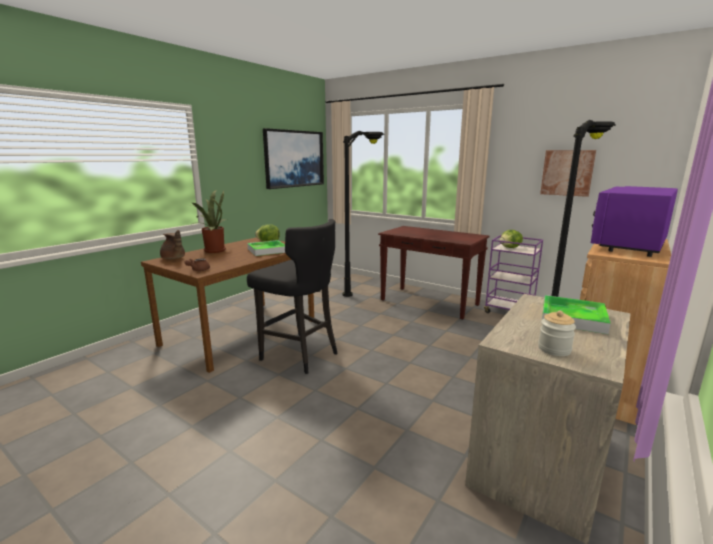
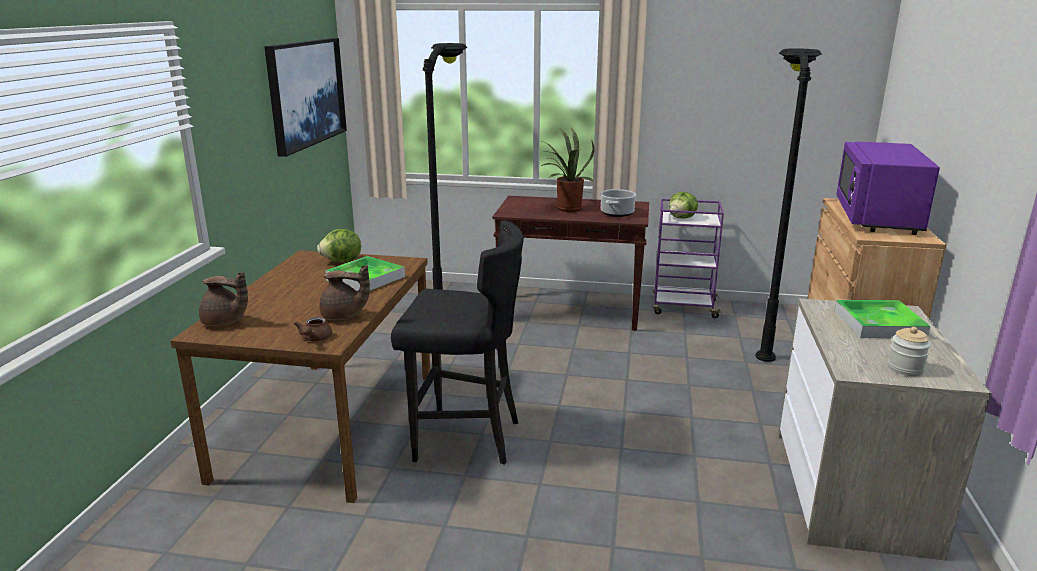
camera: 25 degrees left, 5 degrees up
(212, 250) = (269, 293): potted plant -> potted plant (566, 209)
(228, 263) = (344, 316): none -> brown teapot
(457, 238) = (617, 213): none -> cooking pot
(567, 173) = (747, 108): picture -> none

